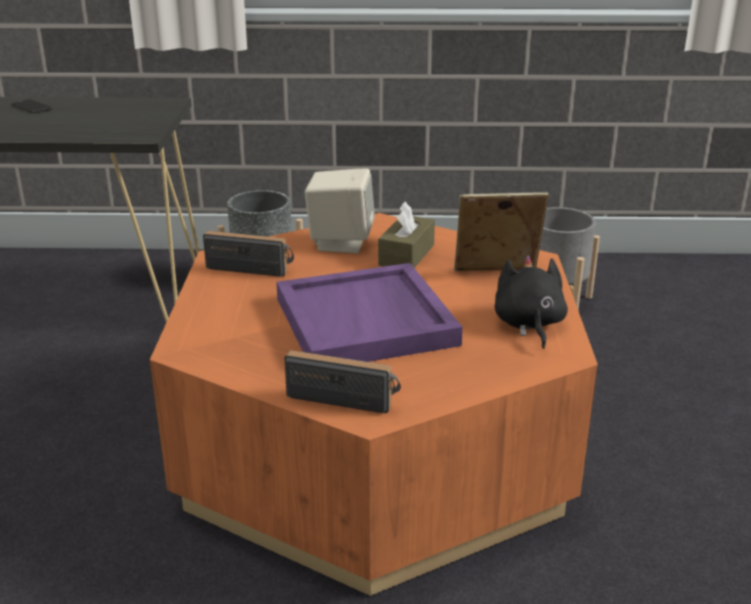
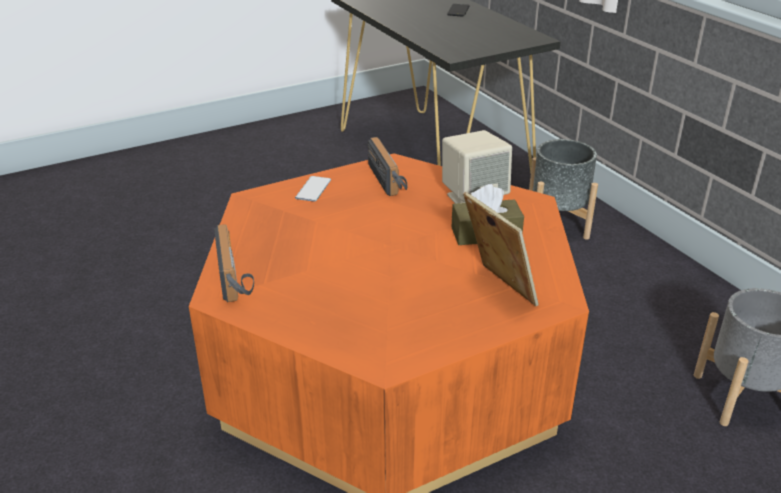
camera: 60 degrees right, 5 degrees up
(213, 309) = (313, 189): none -> phone
(367, 322) = (352, 252): purple tray -> none
(528, 324) = (422, 331): black plush toy -> none

